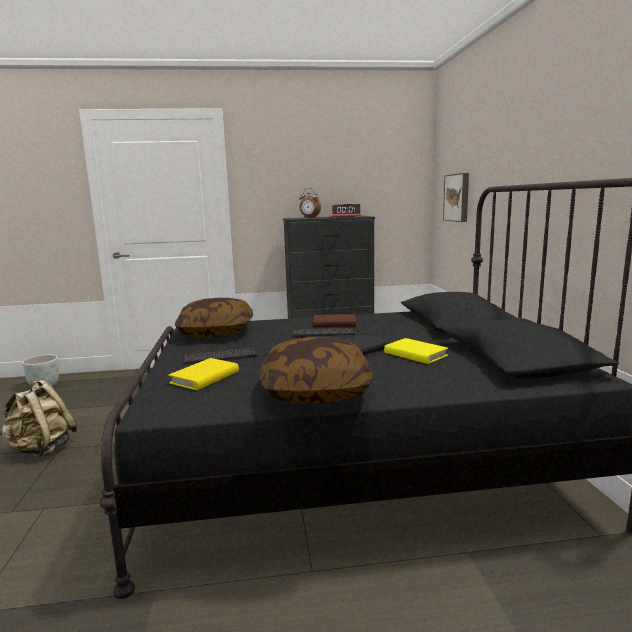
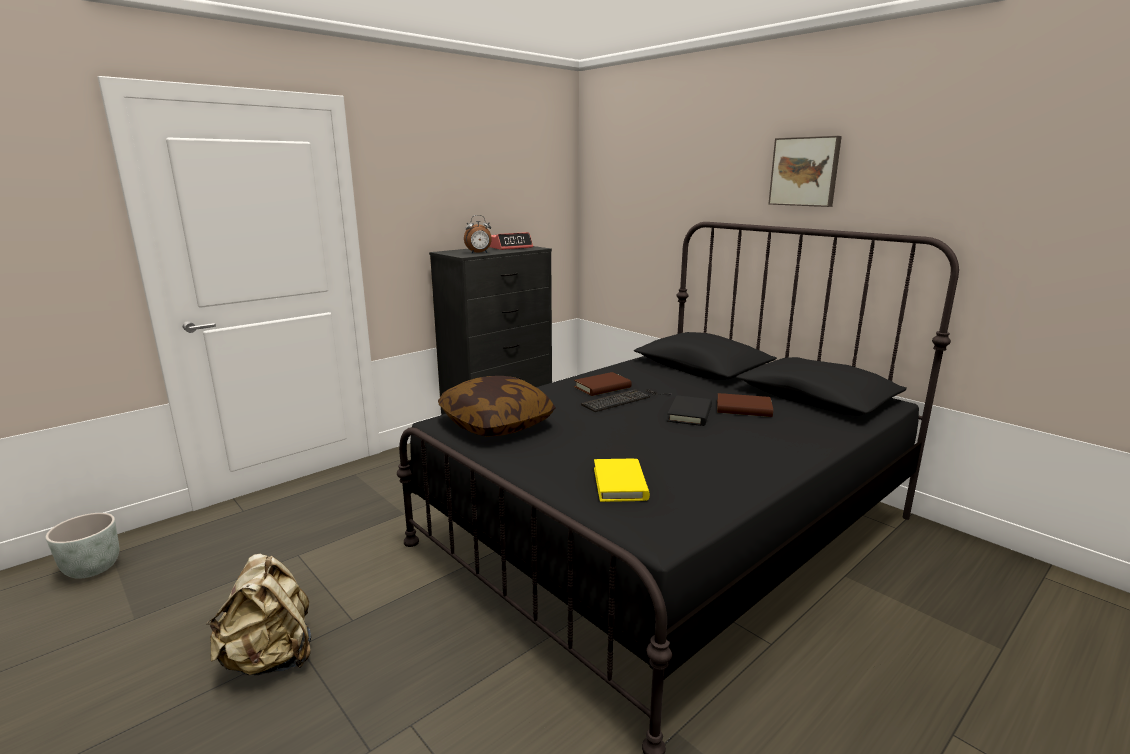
camera: 35 degrees left, 5 degrees up
(230, 356) = (585, 451): keyboard -> none
(316, 390) = (747, 467): pillow -> none
(415, 354) = (743, 409): yellow book -> brown book
(458, 197) = (633, 225): picture -> picture (805, 171)

